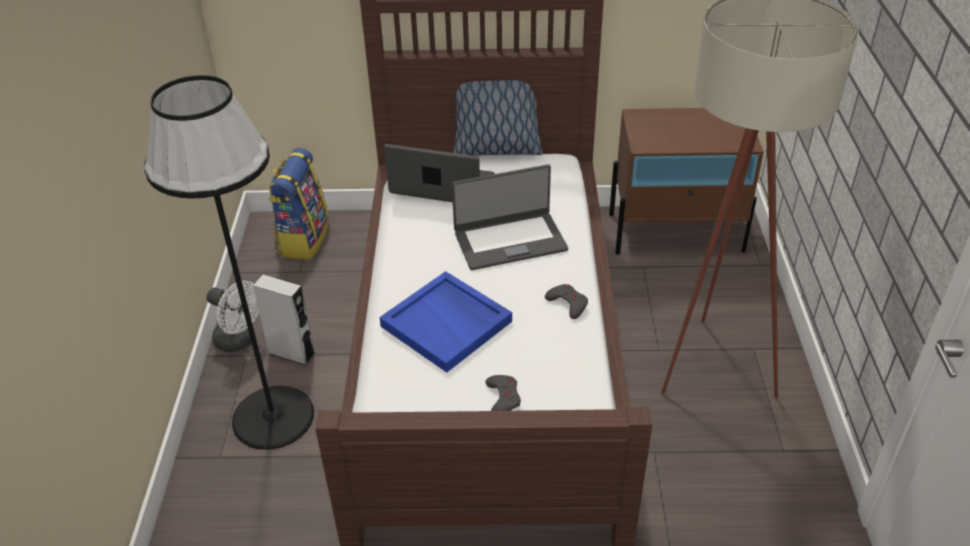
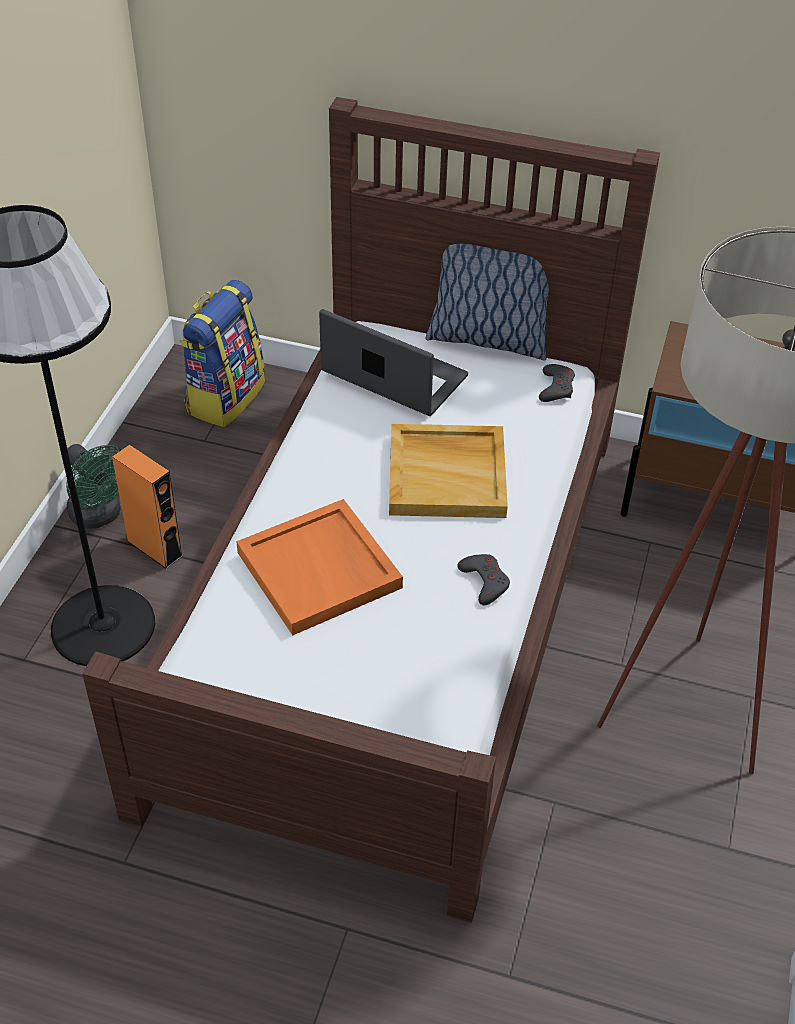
camera: 15 degrees right, 5 degrees up
(240, 340) = (100, 516): white fan -> green fan
(291, 353) = (154, 548): grey speaker -> orange speaker
(447, 324) = (320, 570): blue tray -> orange tray
(503, 398) = (347, 688): grey game controller -> grey game controller (556, 387)
(510, 240) = (448, 474): laptop -> beige tray

